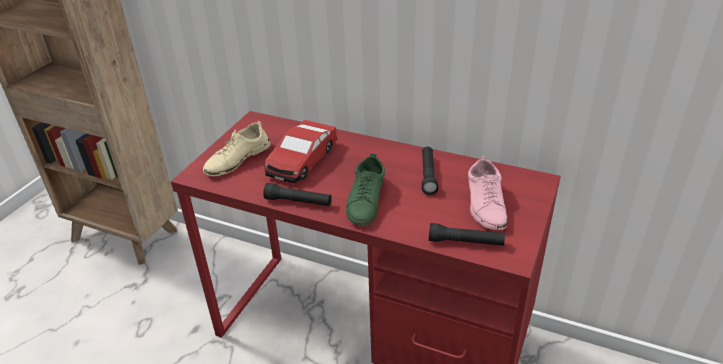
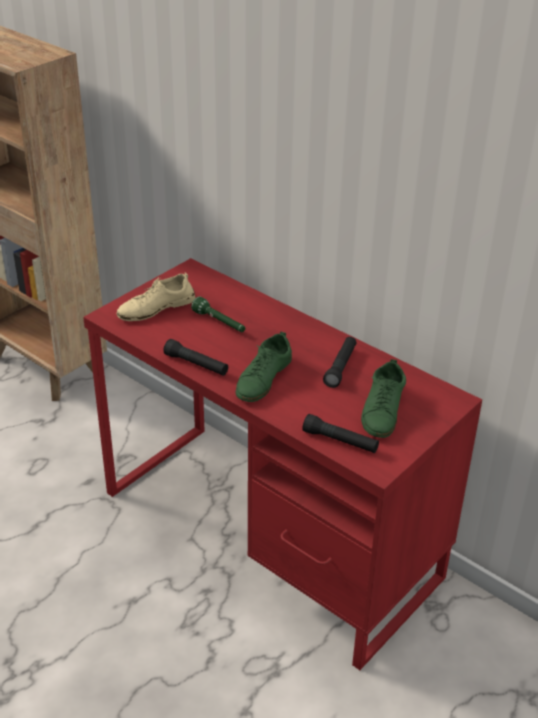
camera: 15 degrees right, 0 degrees up
(302, 160) = (219, 323): toy car -> green flashlight
(485, 204) = (382, 410): pink shoe -> green shoe

